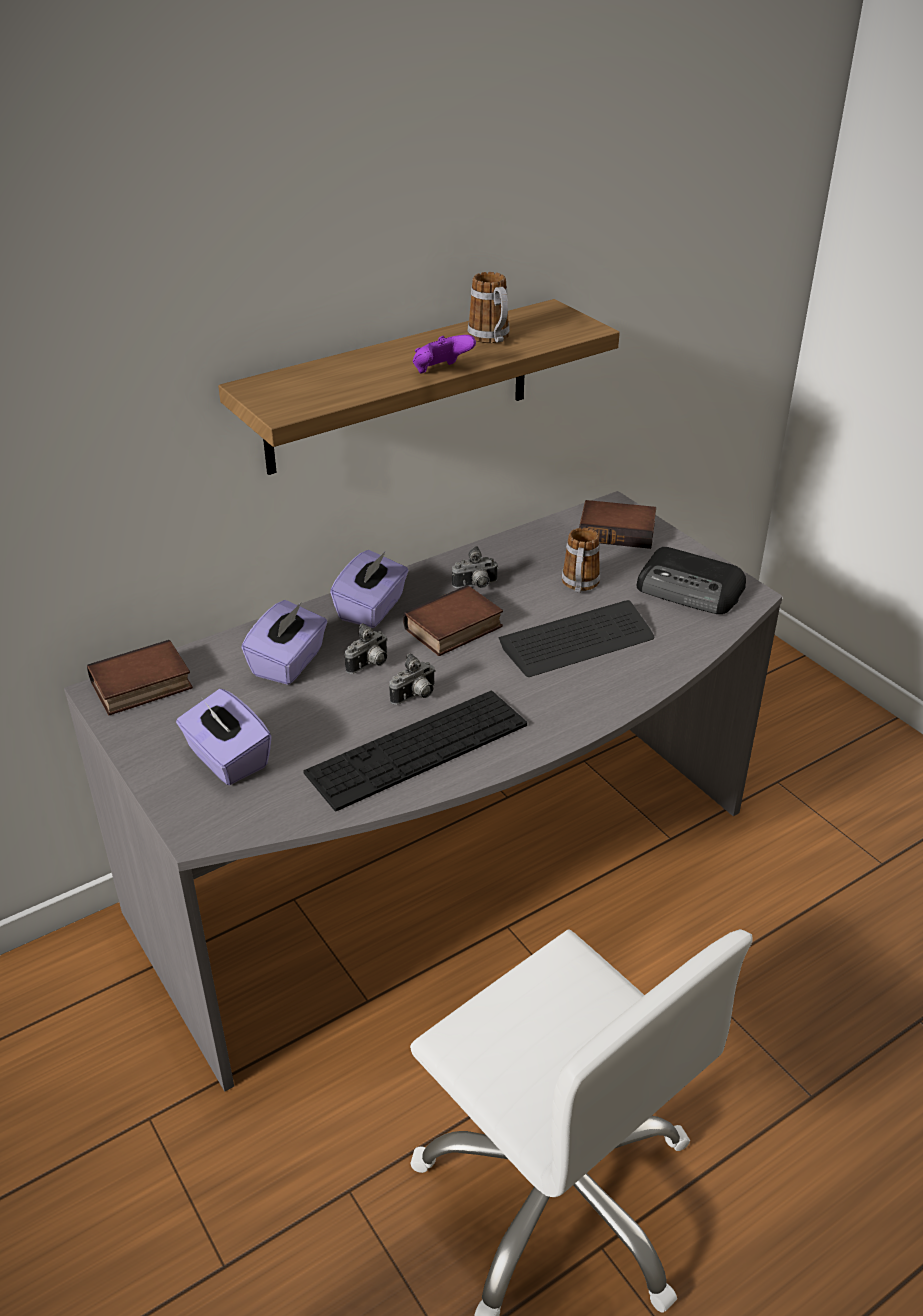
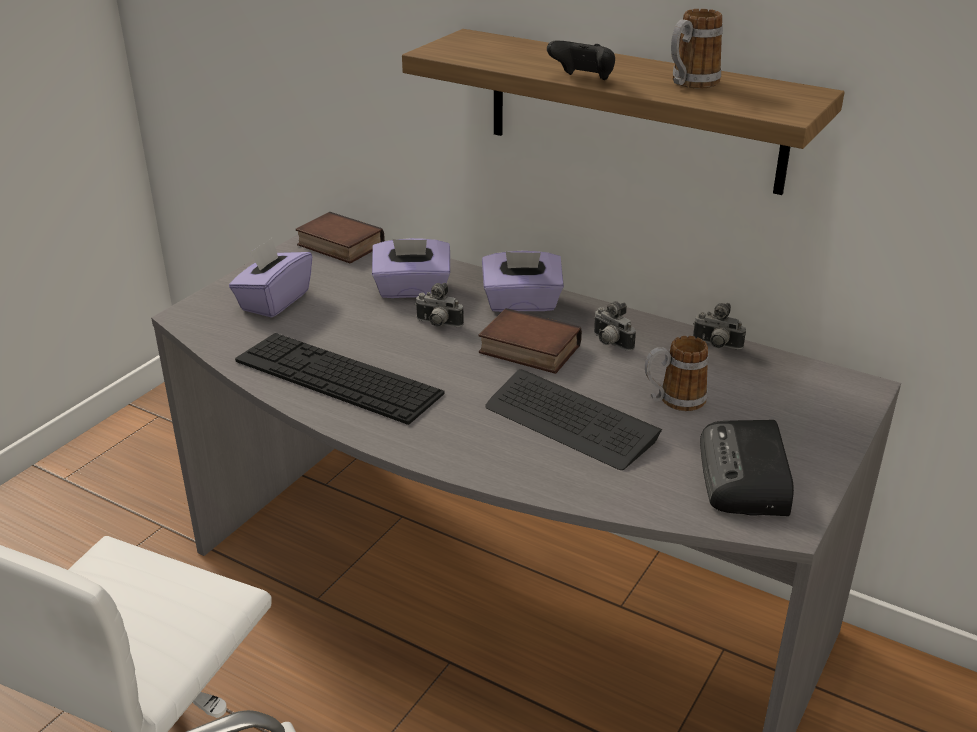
camera: 65 degrees right, 5 degrees down
(415, 696) = (409, 357): camera -> camera (716, 346)
(440, 372) = (583, 80): purple game controller -> black game controller
(618, 531) = (812, 401): book -> none

